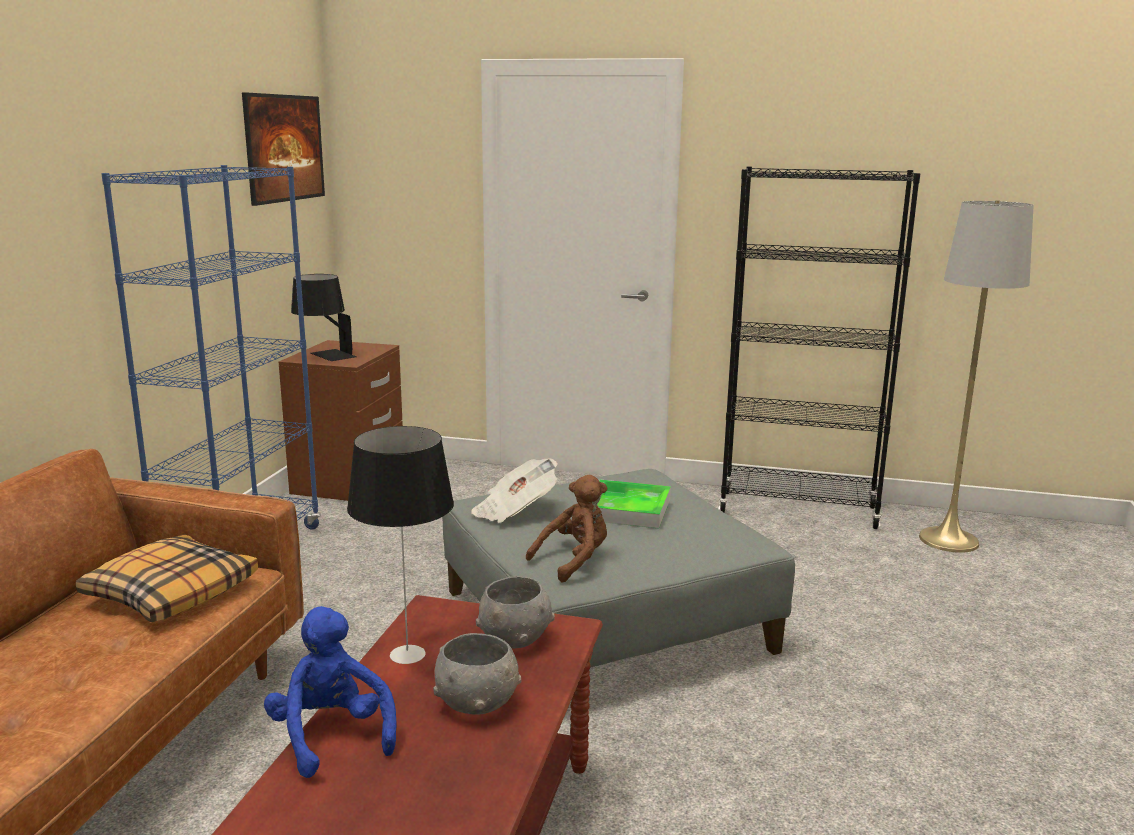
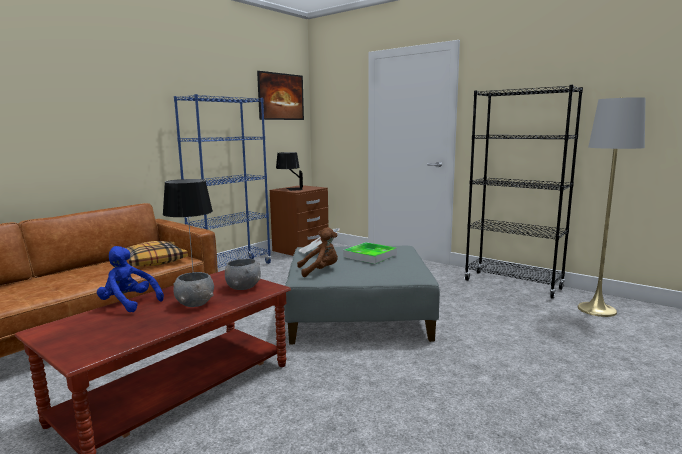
camera: 25 degrees right, 5 degrees down
(331, 735) = (129, 303): blue plush toy -> blue plush toy turned 60 degrees counterclockwise

